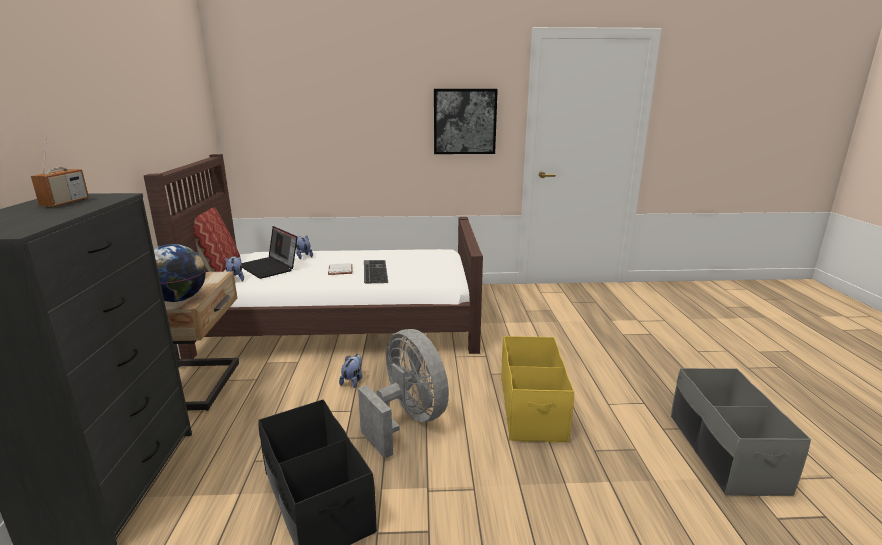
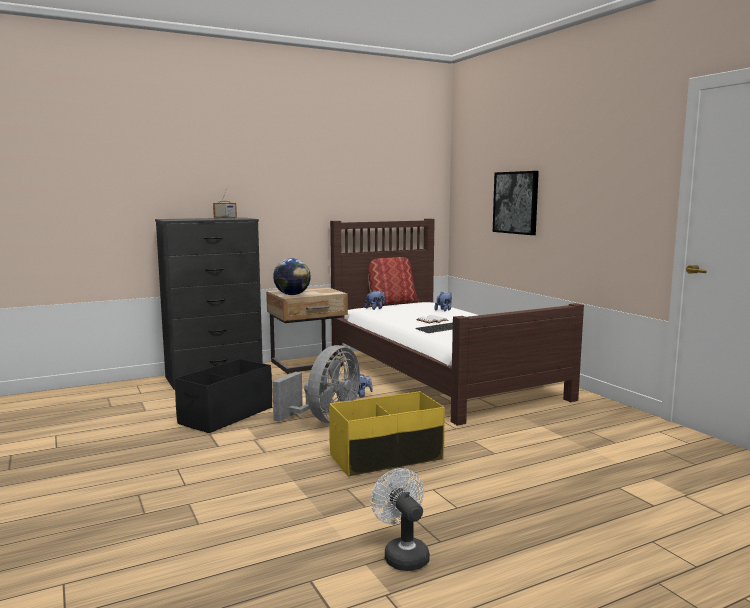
camera: 65 degrees right, 10 degrees down
(270, 267) = (407, 309): laptop -> none
(464, 121) = (613, 196): picture -> picture (516, 202)
(724, 452) = (402, 554): grey storage box -> white fan

